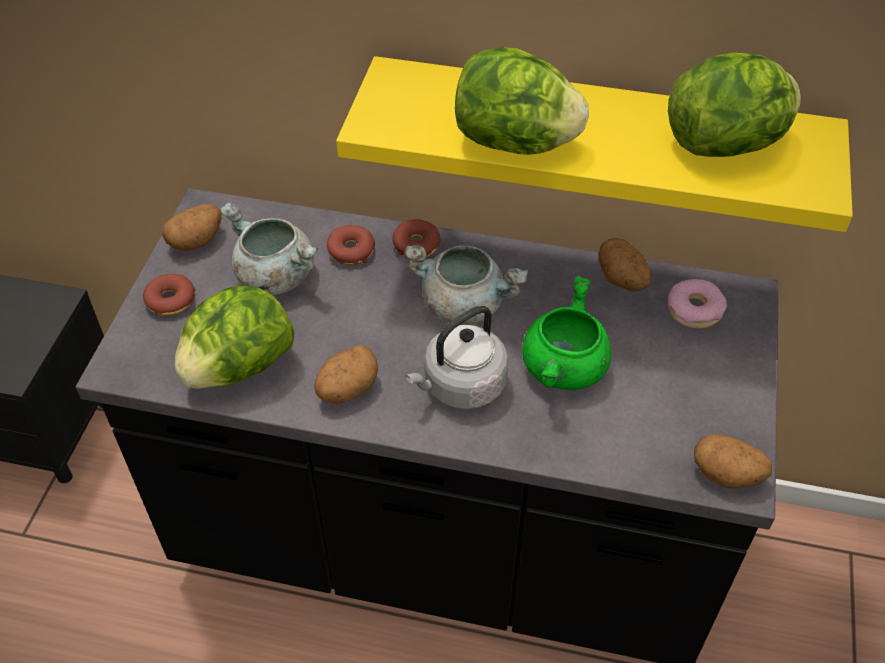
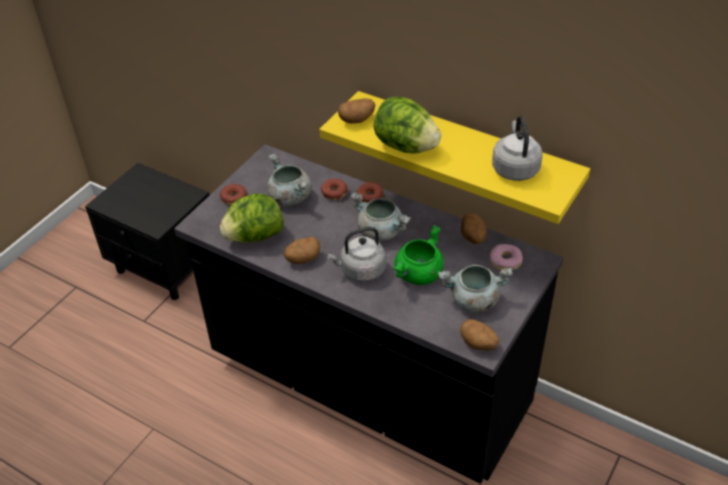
camera: 20 degrees right, 5 degrees down
(196, 241) = (258, 171): potato -> potato (357, 120)
(678, 395) = (473, 300): none -> grey cooking pot
(726, 145) = (515, 168): lettuce -> grey kettle

